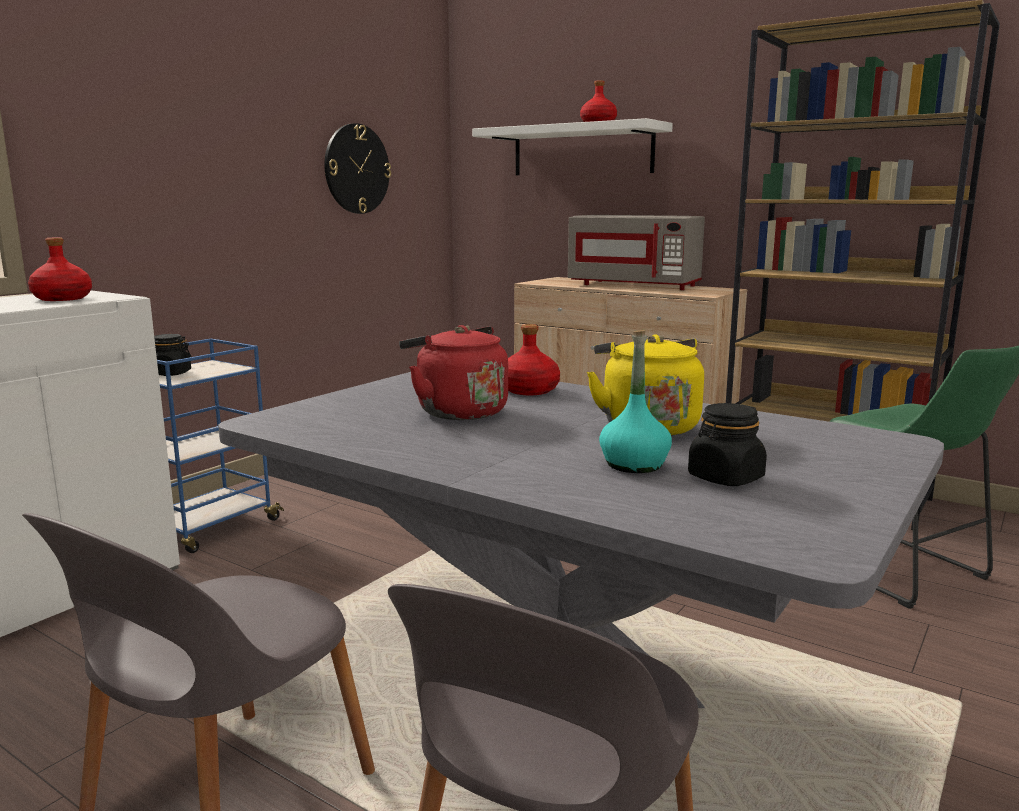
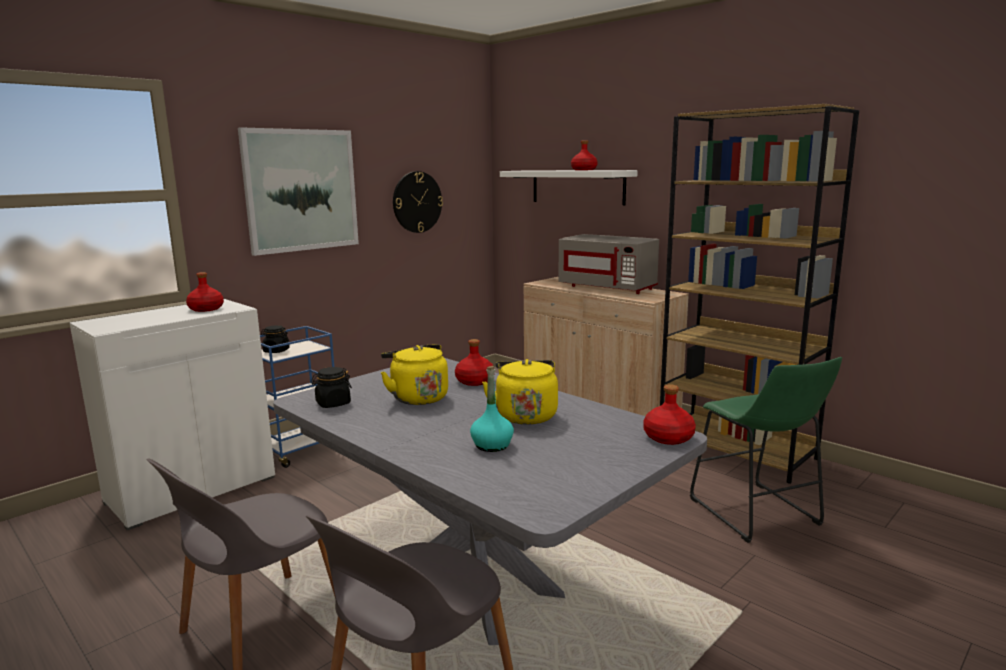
camera: 10 degrees right, 0 degrees up
(196, 133) = (301, 190): none -> picture
(457, 412) = (417, 397): red kettle -> yellow kettle
(725, 478) = (538, 458): black jar -> black jar (333, 403)
(887, 443) = (668, 437): none -> red bottle

